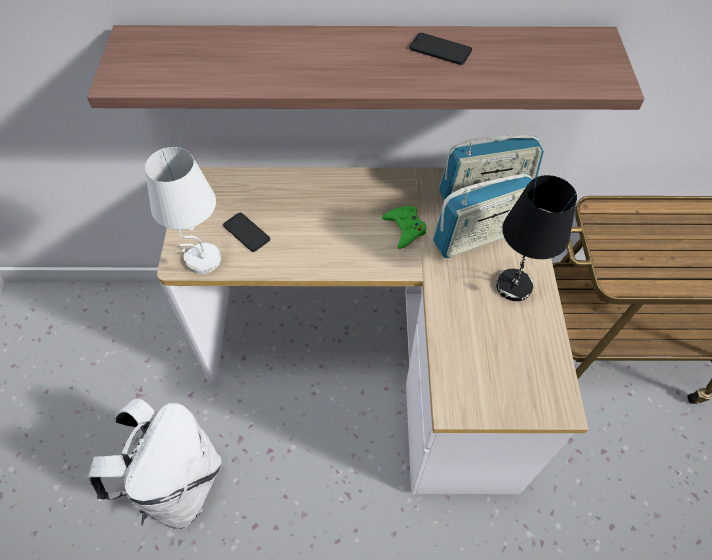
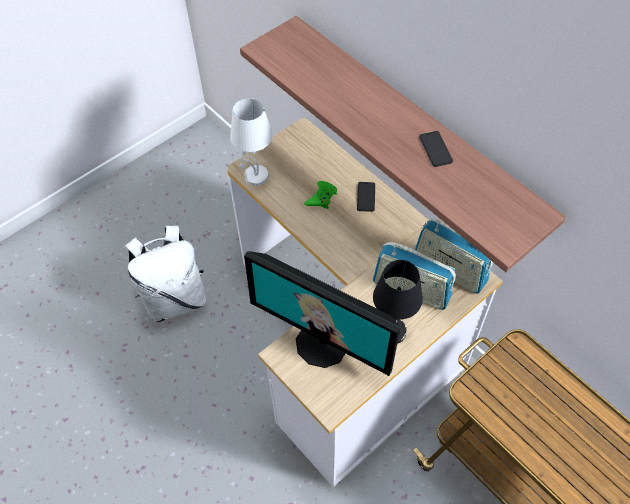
camera: 50 degrees right, 0 degrees up
(246, 232) = (292, 179): phone -> phone (366, 197)
(405, 228) = (375, 248): green game controller -> green game controller (321, 197)
(475, 356) = (322, 344): none -> monitor

